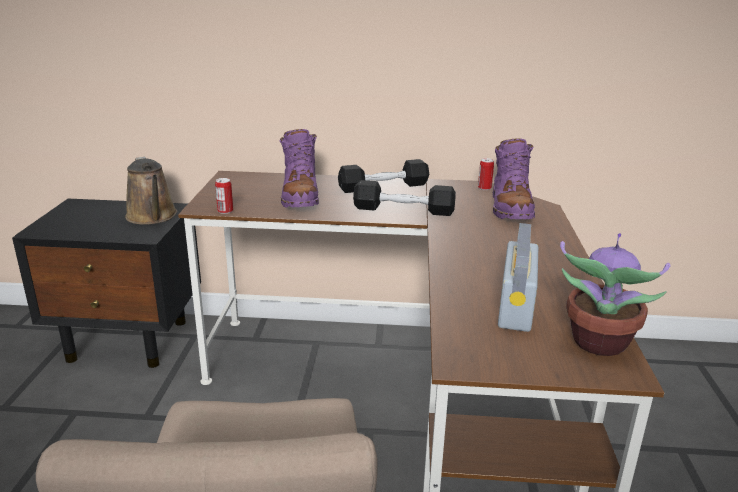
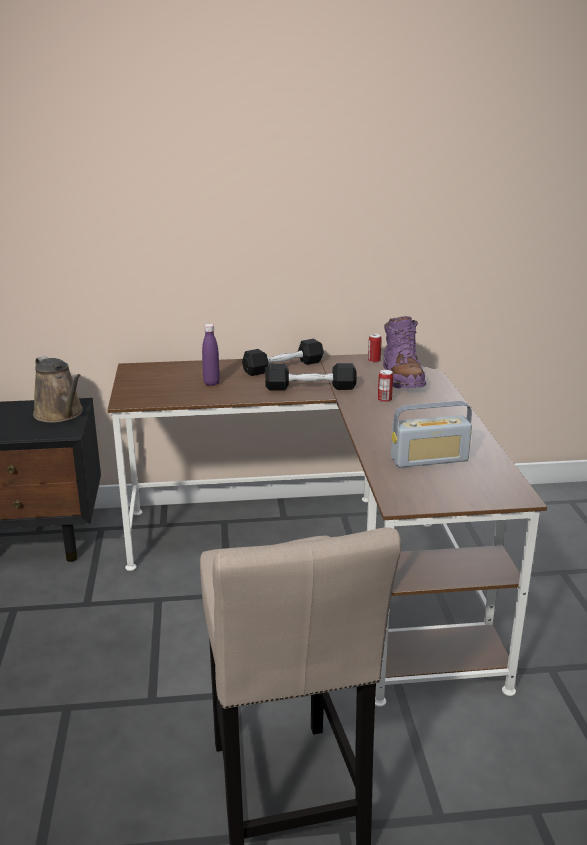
camera: 10 degrees left, 0 degrees up
(225, 211) = (150, 403): can -> can (384, 400)
(300, 197) = (211, 383): purple boot -> purple bottle
(515, 307) = (429, 459): radio -> radio turned 105 degrees counterclockwise
(598, 344) = (496, 480): potted plant -> none

